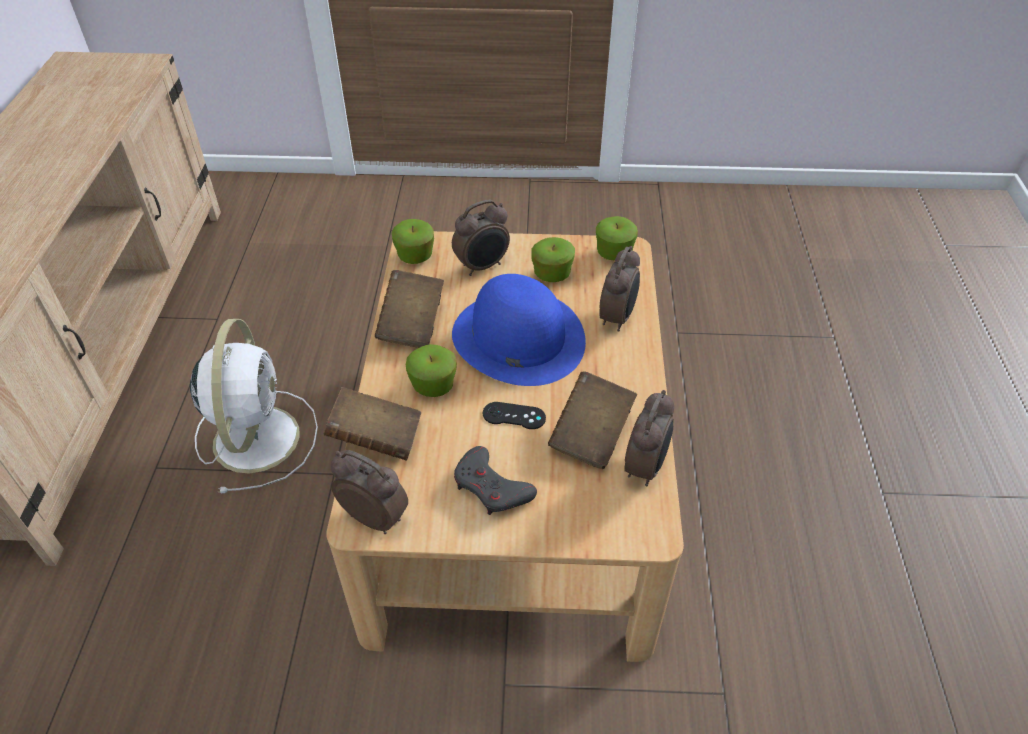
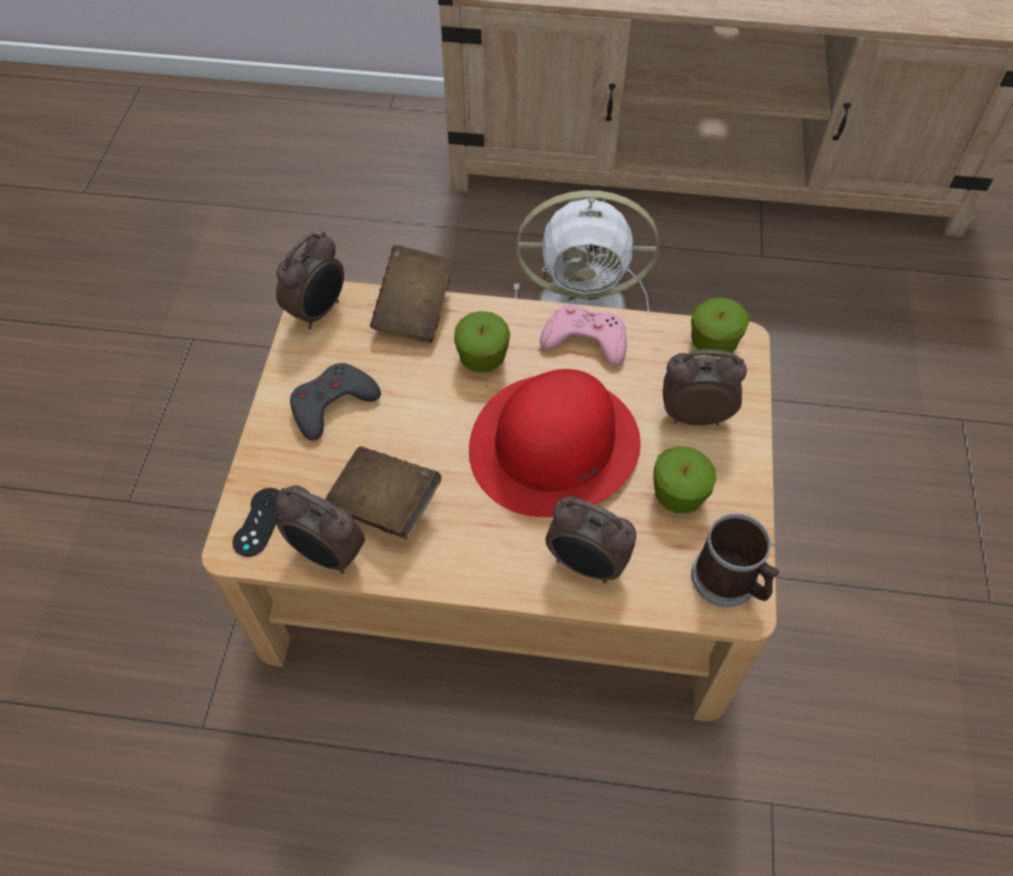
camera: 95 degrees right, 10 degrees up
(412, 324) = (585, 340): brown book -> pink game controller
(482, 266) = (694, 415): alarm clock -> alarm clock turned 120 degrees clockwise
(514, 416) = (426, 431): black game controller -> black game controller (259, 522)
(517, 337) = (555, 444): blue hat -> red hat
(614, 253) = (730, 582): apple -> mug

